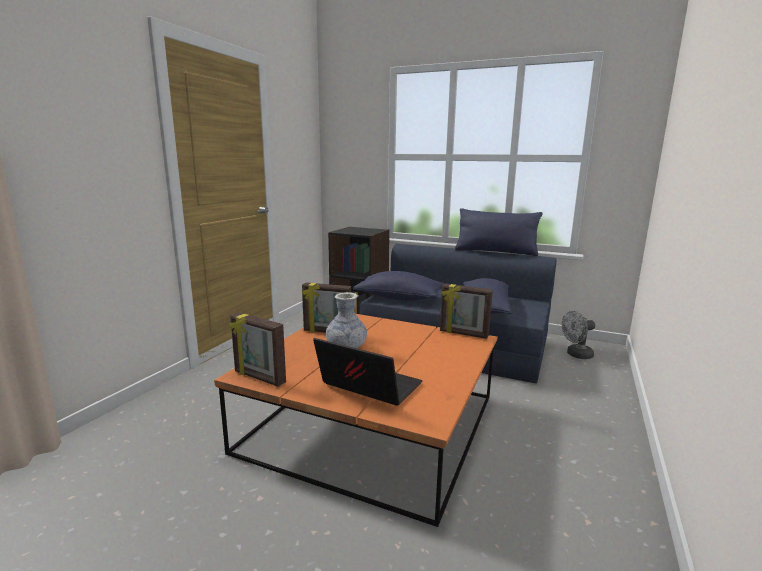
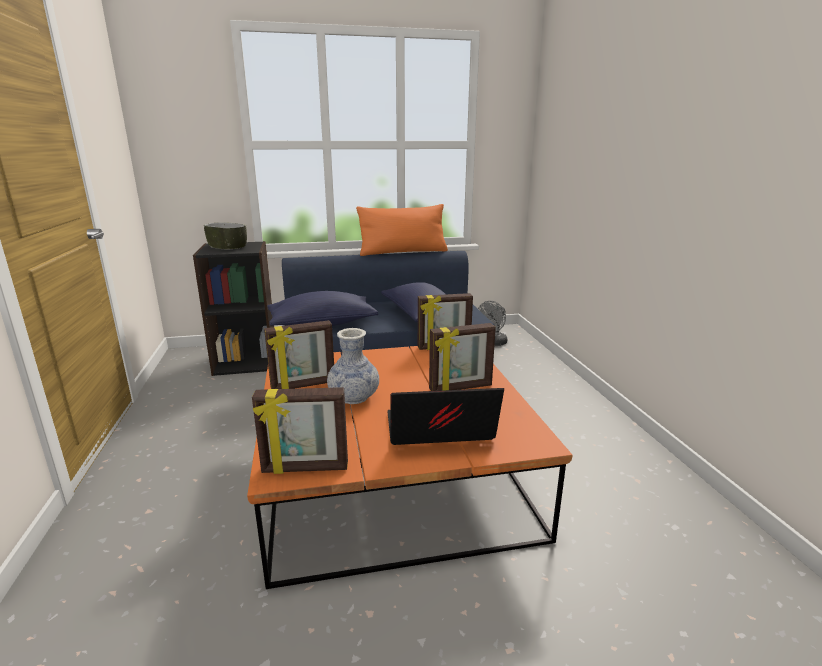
camera: 35 degrees left, 5 degrees up
(357, 230) = (227, 247): none -> bowl
(430, 365) = (461, 388): none -> picture frame
(495, 252) = (403, 252): blue pillow -> orange pillow

